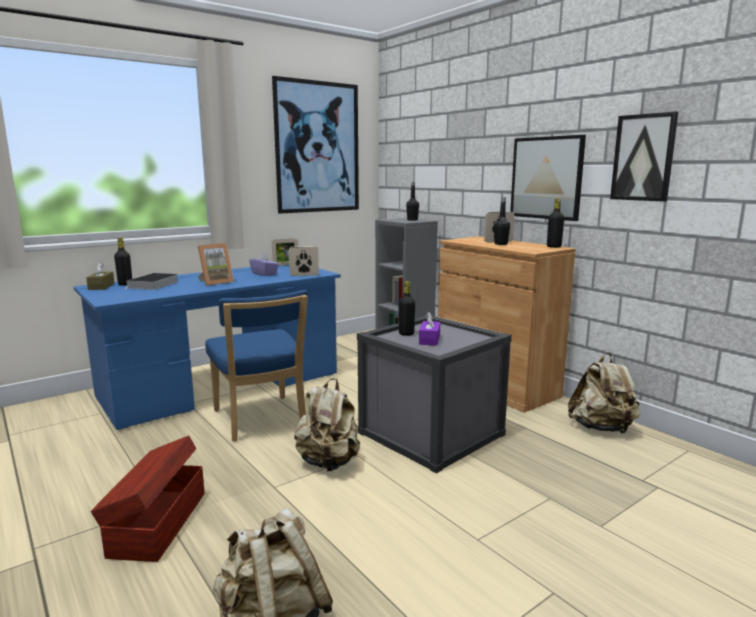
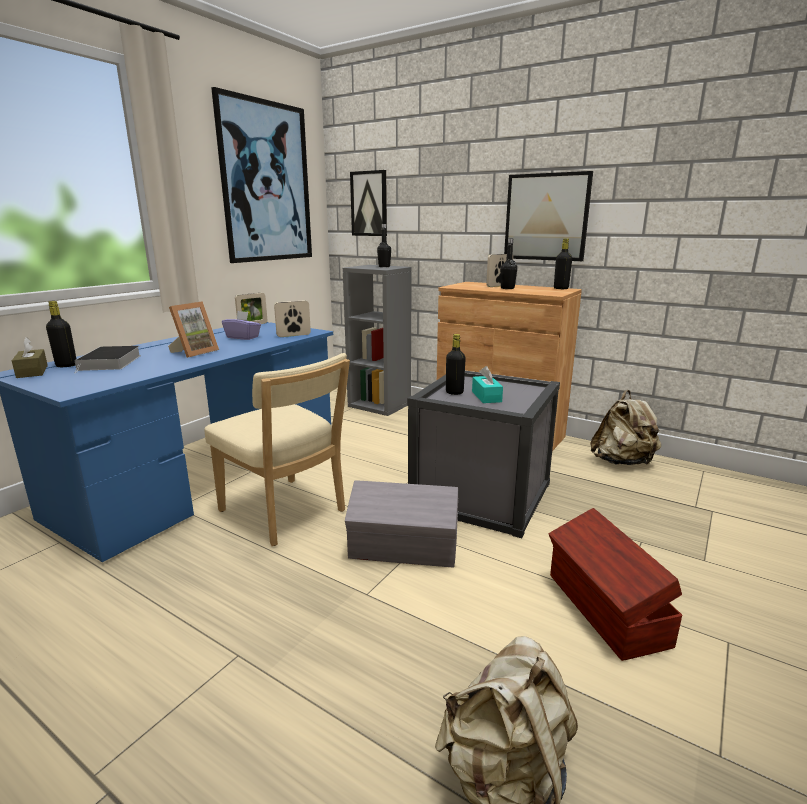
camera: 20 degrees left, 5 degrees up
(156, 524) = (255, 682): brown storage box -> brown storage box (605, 610)
(260, 420) = (286, 513): blue chair -> beige chair
(329, 462) = (404, 549): beige backpack -> grey storage box
(429, 340) = (486, 396): purple tissue box -> turquoise tissue box
(643, 157) = (658, 195): picture -> picture (369, 204)

